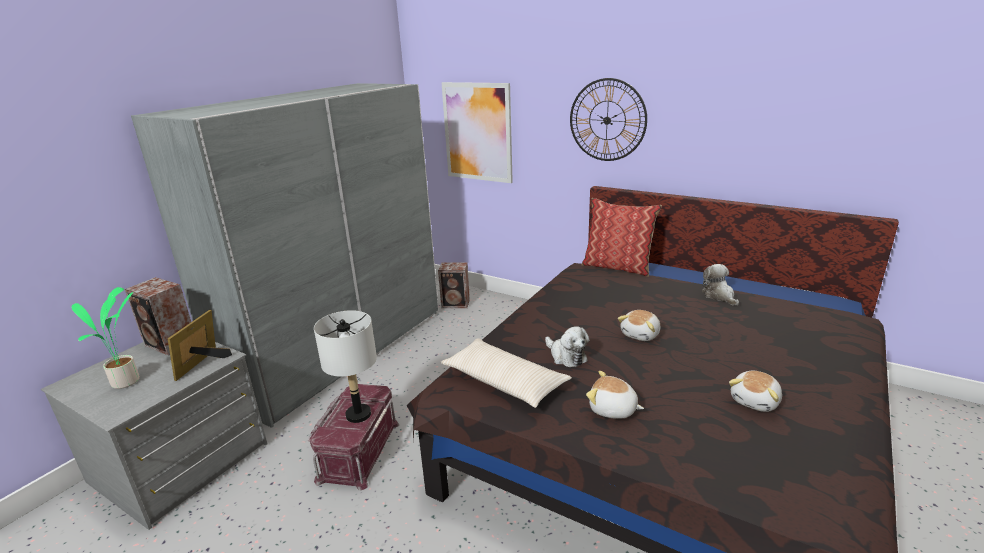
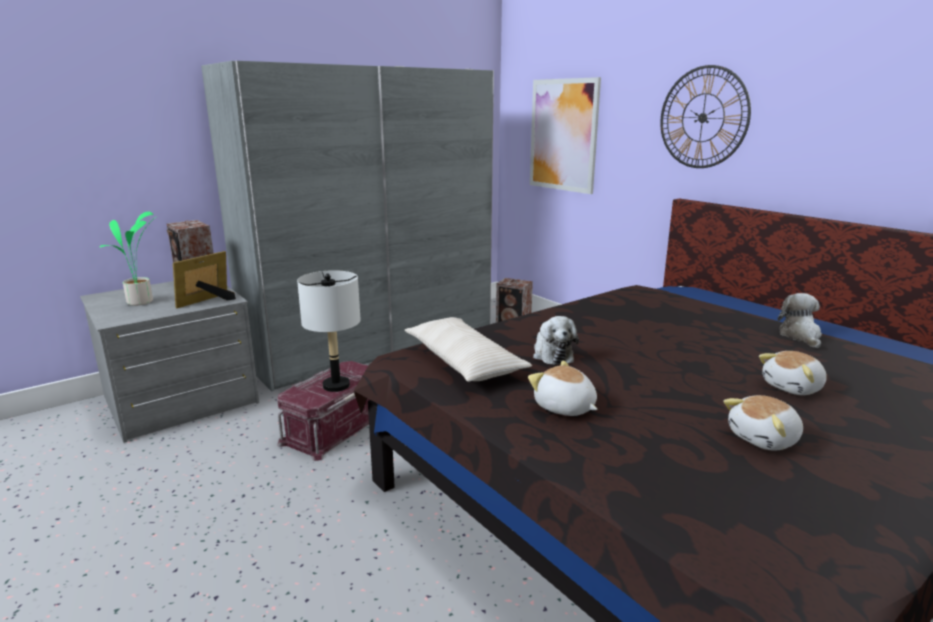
camera: 20 degrees right, 5 degrees down
(618, 267) = (686, 294): pillow -> none
(641, 334) = (661, 352): plush toy -> plush toy (793, 387)

